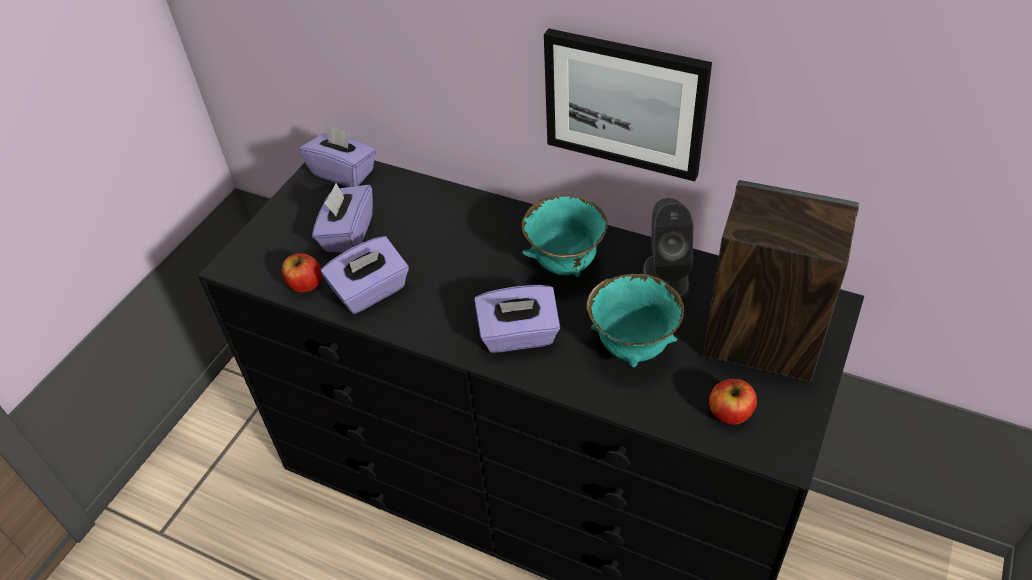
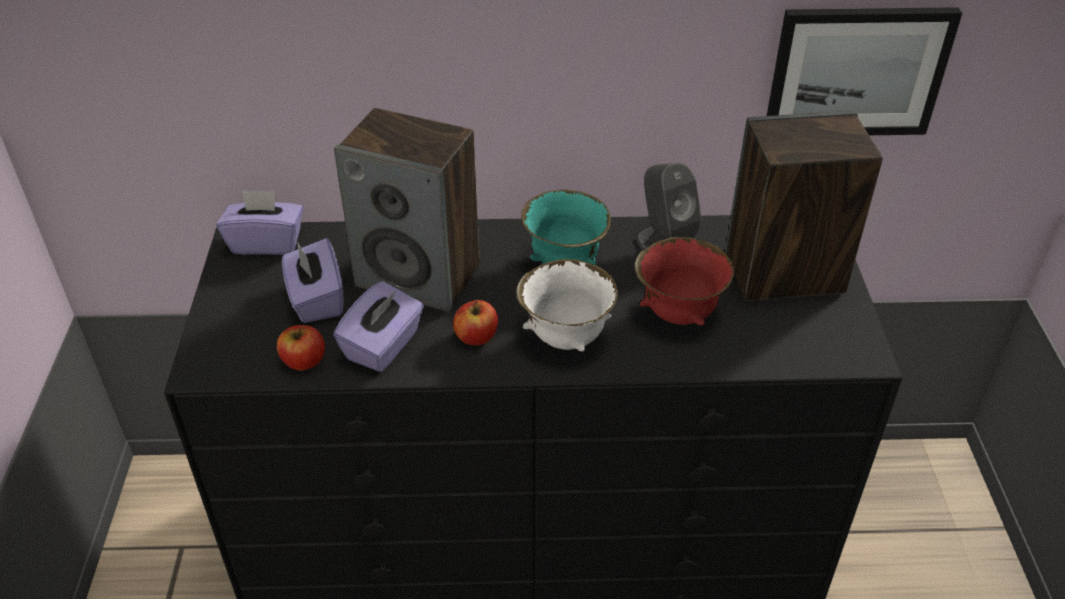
camera: 30 degrees left, 5 degrees down
(438, 238) = (419, 275): none -> speaker
(519, 336) = (566, 338): purple tissue box -> white bowl
(625, 103) = (592, 81): picture -> picture (857, 71)
(633, 347) = (678, 314): turquoise bowl -> red bowl
(730, 413) = (799, 340): apple -> apple (476, 337)

